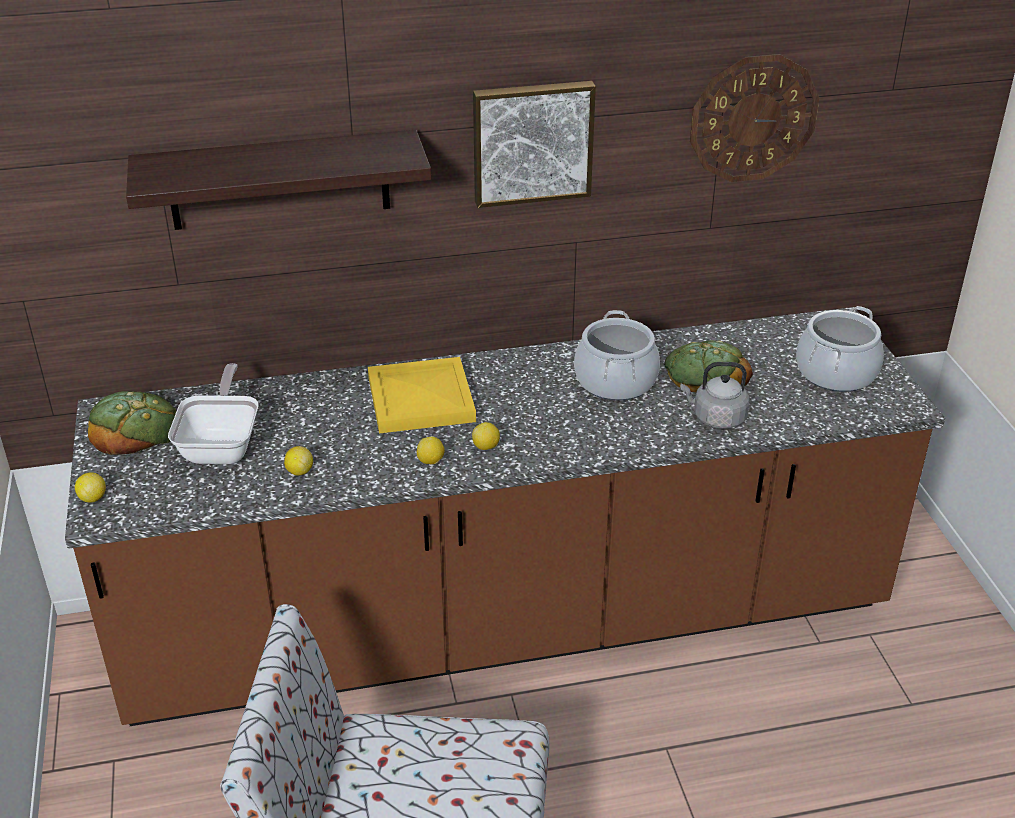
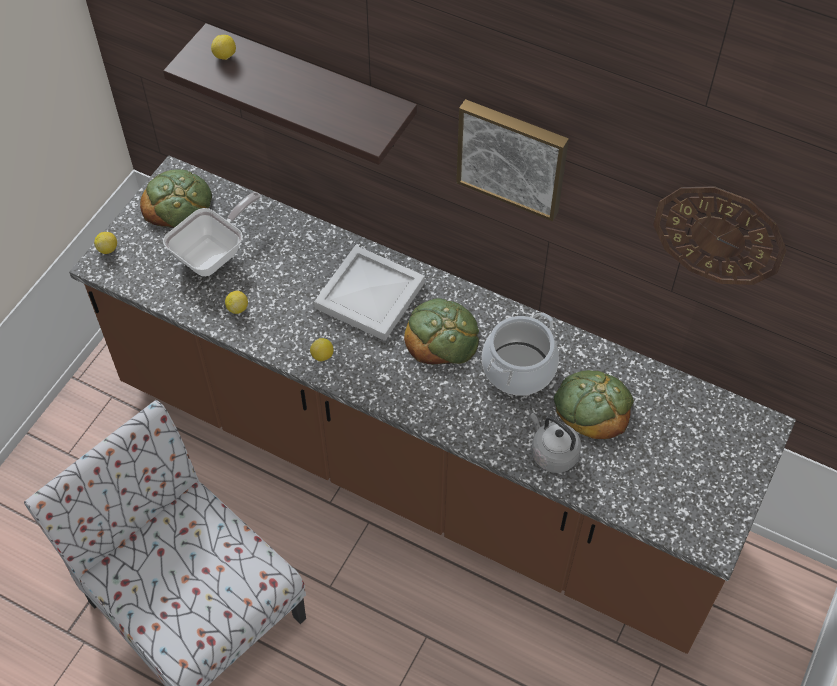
camera: 40 degrees right, 20 degrees up
(419, 400) = (368, 295): yellow tray -> white tray
(486, 447) = (369, 368): lemon -> lemon (225, 56)
(522, 393) = (441, 335): none -> bread
(836, 373) = (695, 475): cooking pot -> none

